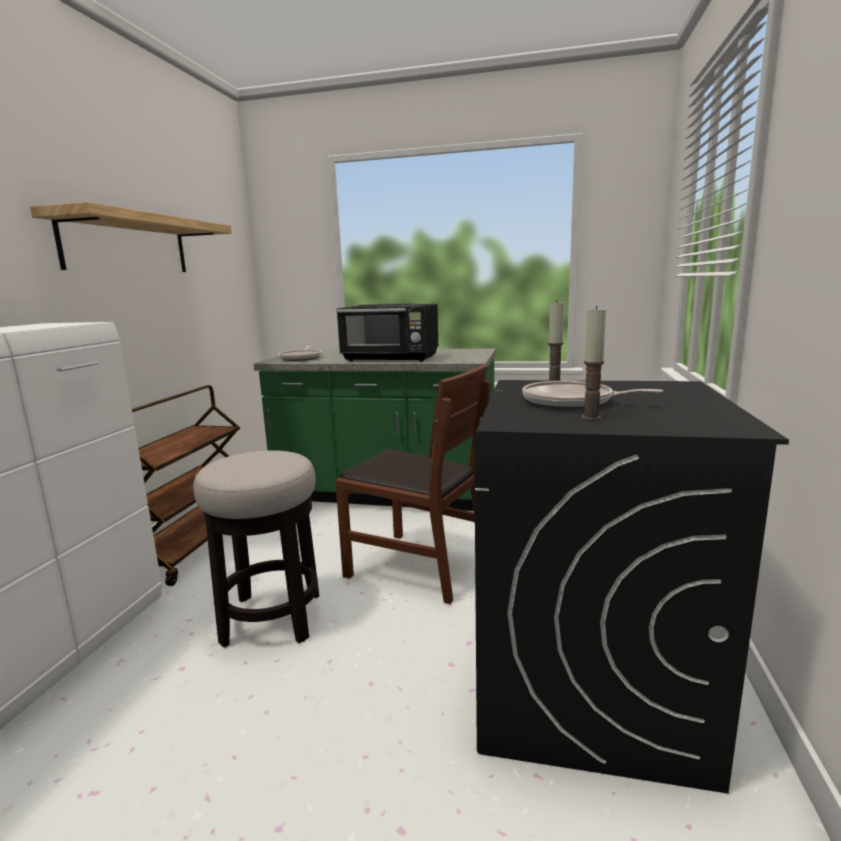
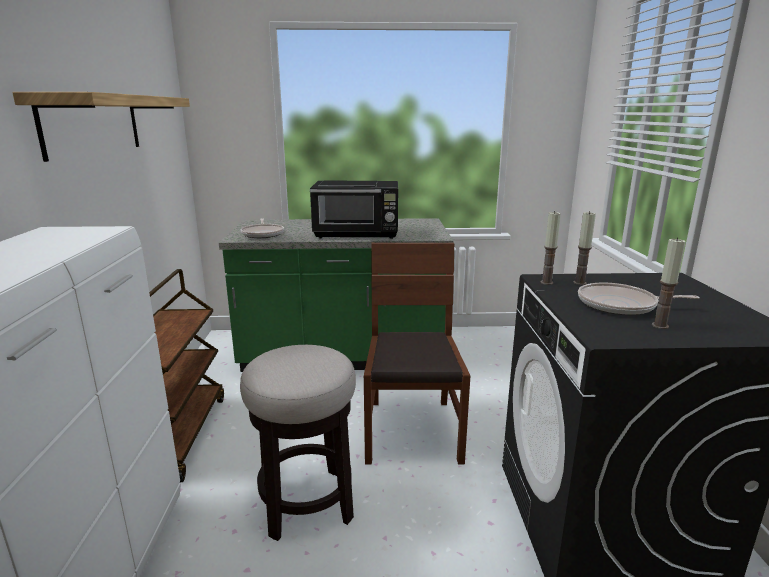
camera: 15 degrees left, 5 degrees up
(418, 566) = (412, 431): brown chair -> brown chair turned 105 degrees counterclockwise
(515, 385) = (546, 282): none -> candle

